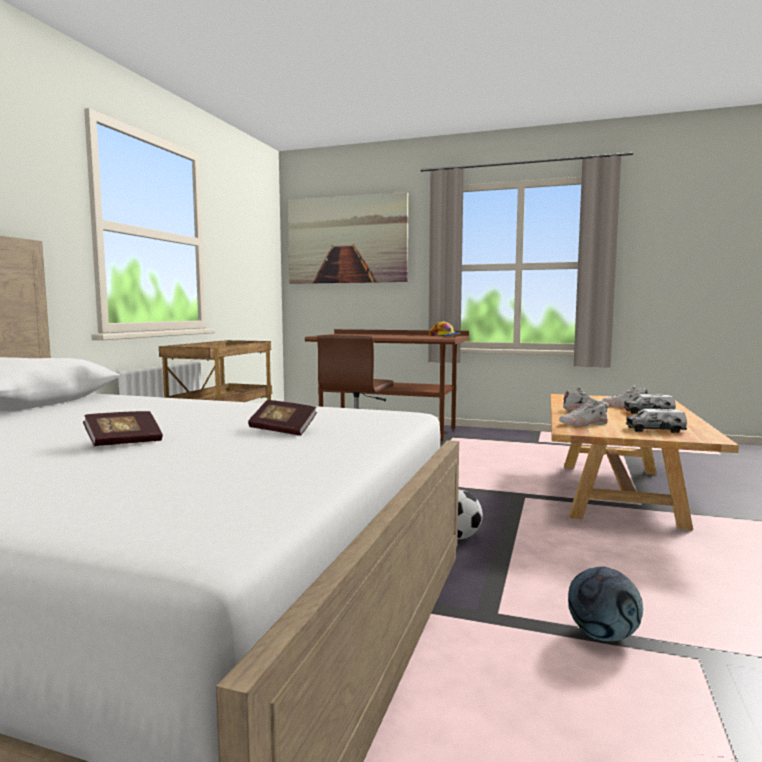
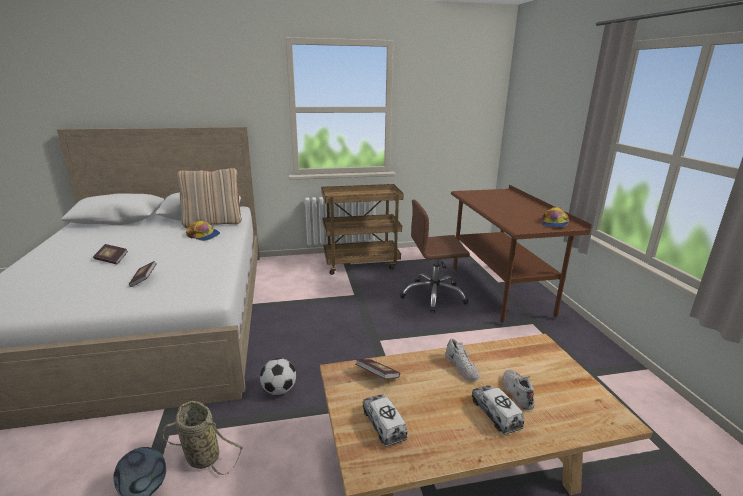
camera: 60 degrees right, 15 degrees up
(93, 401) = (213, 223): none -> beige pillow
(146, 406) = (203, 235): none -> cap
(347, 240) = (542, 98): picture -> none
(554, 594) = (201, 456): none -> basket
(583, 424) = (377, 376): white shoe -> book

